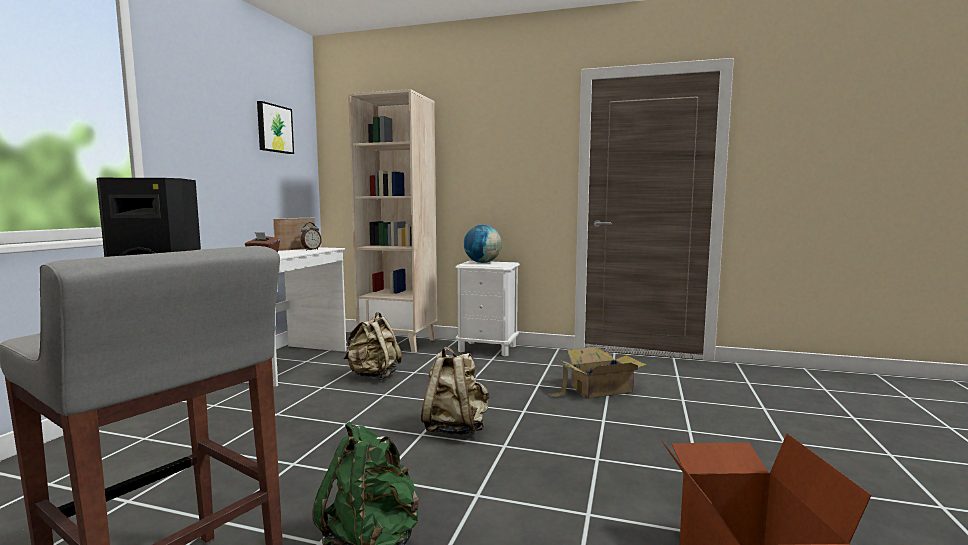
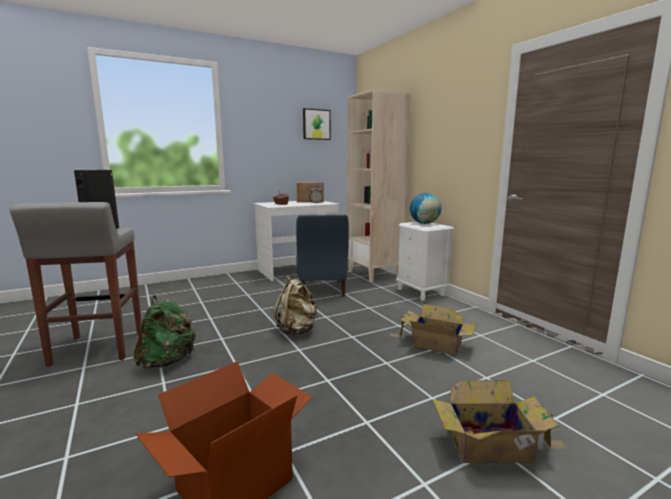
camera: 45 degrees right, 5 degrees up
(374, 376) = (321, 289): beige backpack -> blue chair
(781, 442) = (493, 446): none -> cardboard box

